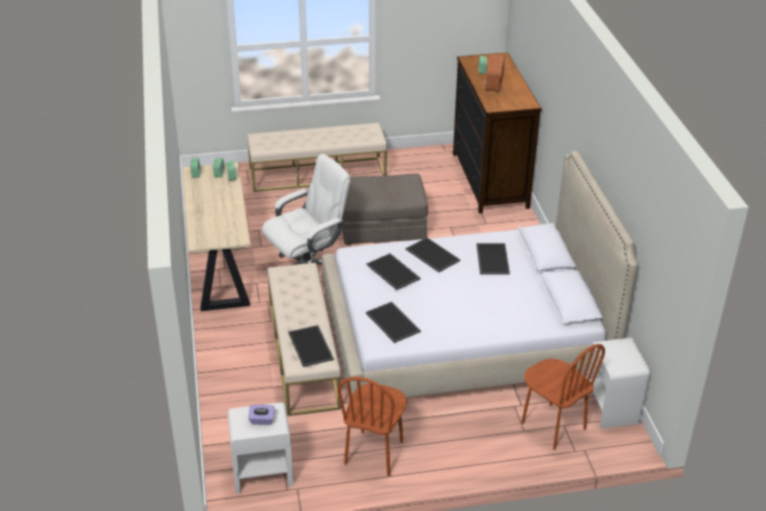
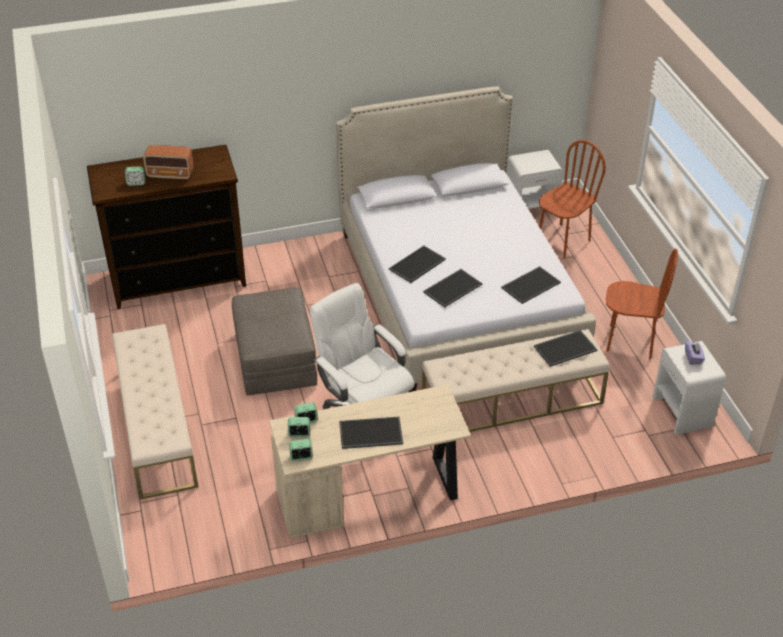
camera: 95 degrees left, 5 degrees up
(491, 258) = (415, 227): tray -> tray (370, 434)

